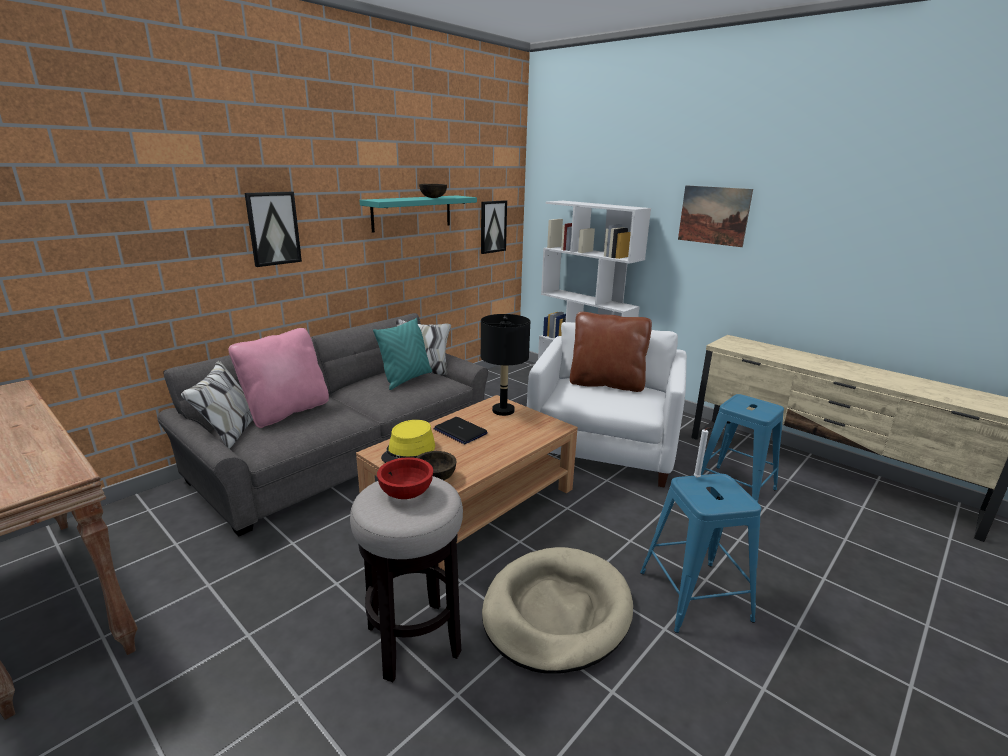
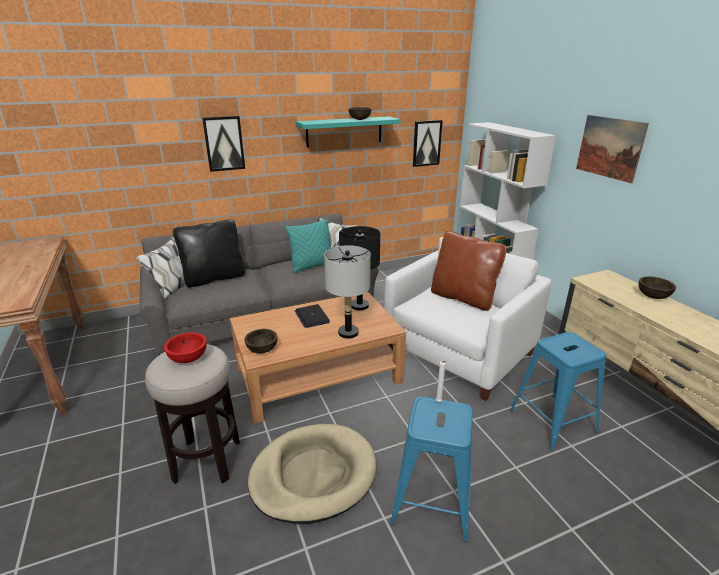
camera: 25 degrees right, 5 degrees up
(287, 411) = (214, 278): pink pillow -> black pillow
(409, 452) = (263, 325): yellow hat -> none
(519, 440) = (348, 333): none -> grey table lamp
(783, 350) = (653, 296): none -> brown bowl

